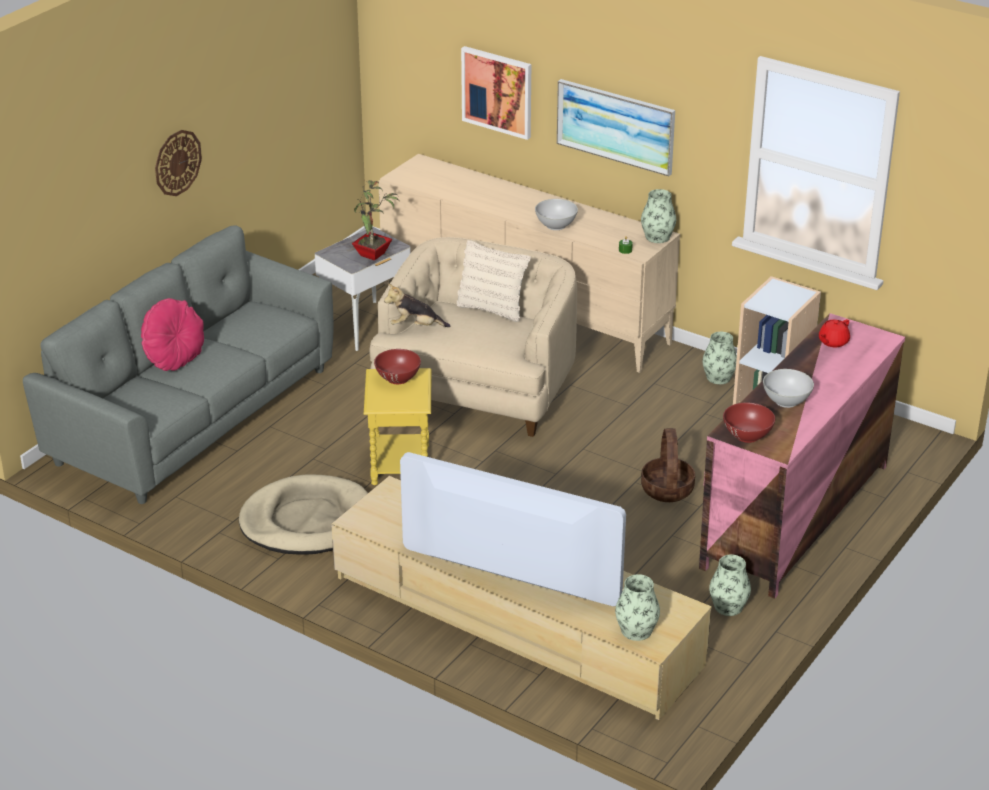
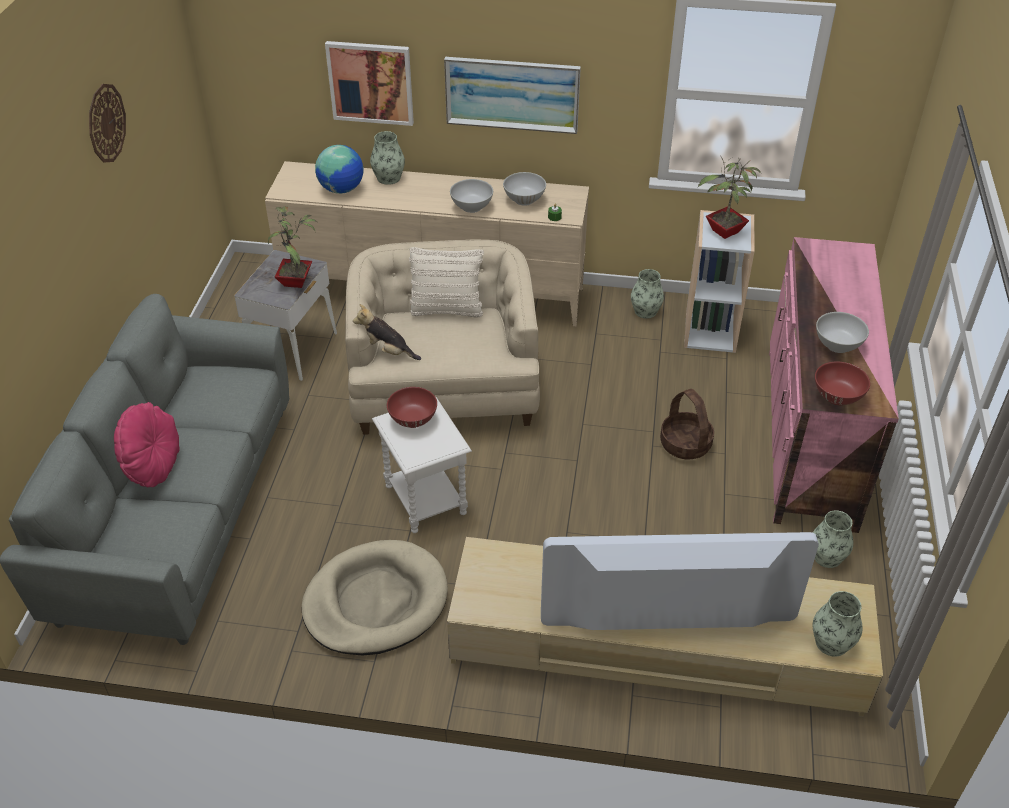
camera: 25 degrees left, 10 degrees up
(177, 162) = (80, 246): wall clock -> wall clock (106, 123)
(399, 464) = (424, 499): yellow side table -> white side table
(415, 326) = (387, 351): plush toy -> plush toy turned 45 degrees clockwise
(451, 186) = (342, 189): none -> globe
(609, 230) = (524, 199): none -> white bowl
(657, 237) = (572, 195): vase -> vase (389, 178)
(776, 298) = (723, 232): none -> potted plant
(833, 342) = (822, 267): red teapot -> none

